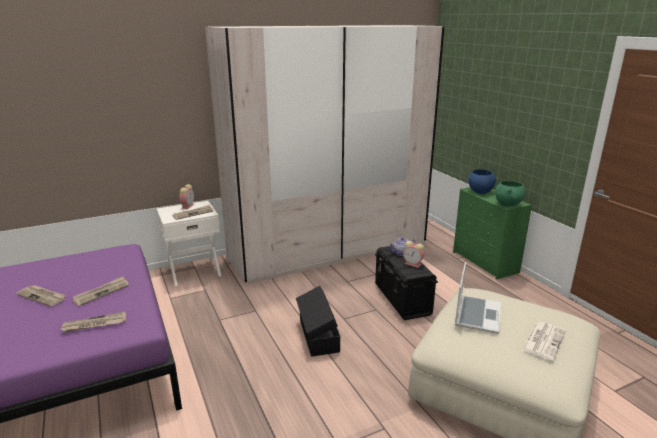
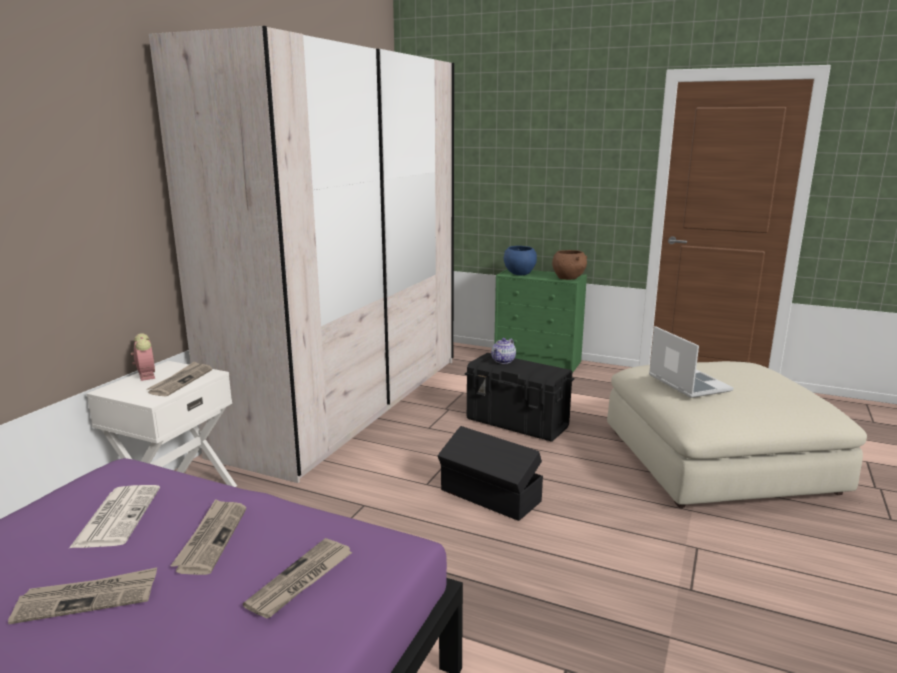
camera: 40 degrees left, 5 degrees down
(413, 264) = (534, 367): alarm clock -> none
(508, 204) = (568, 278): green bowl -> brown bowl
(543, 340) = (765, 383): newspaper -> newspaper (117, 516)

